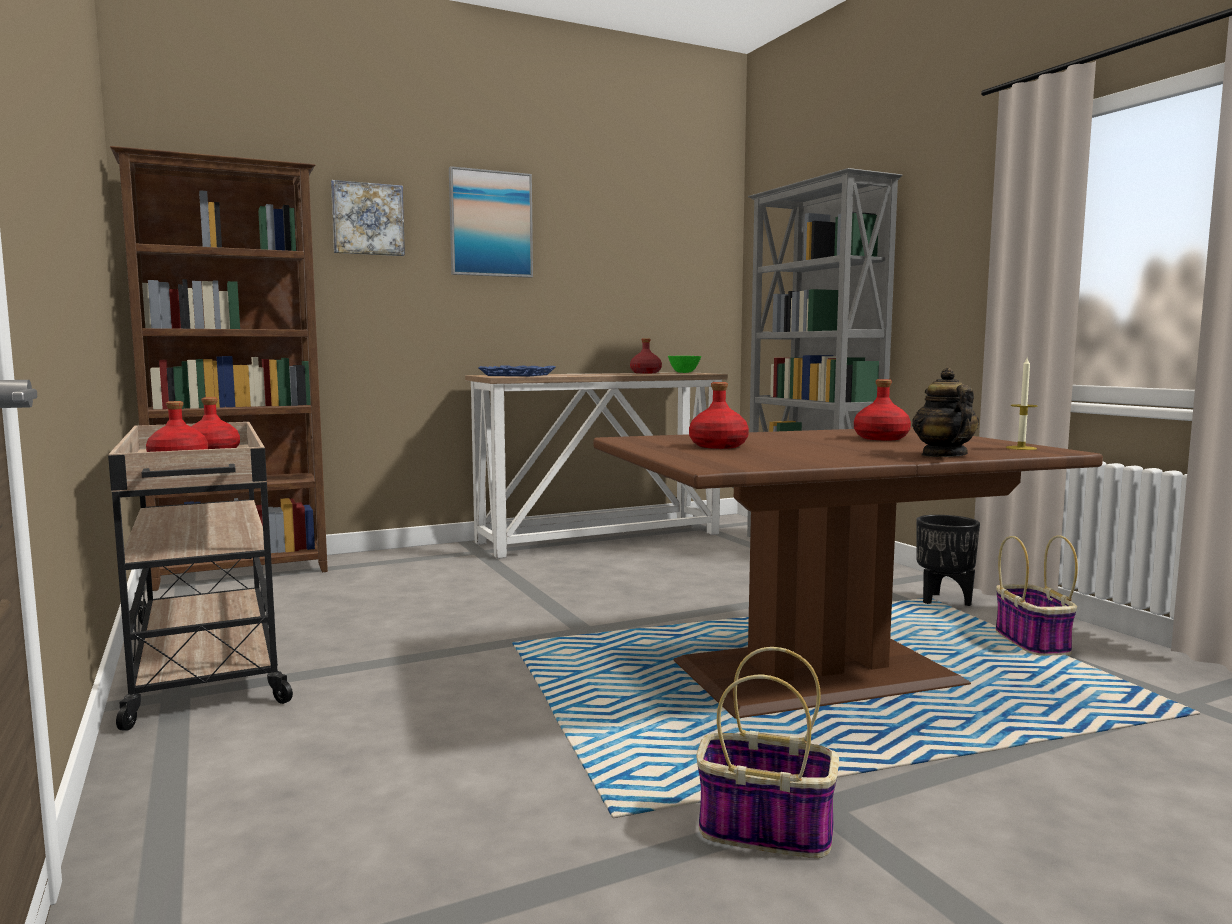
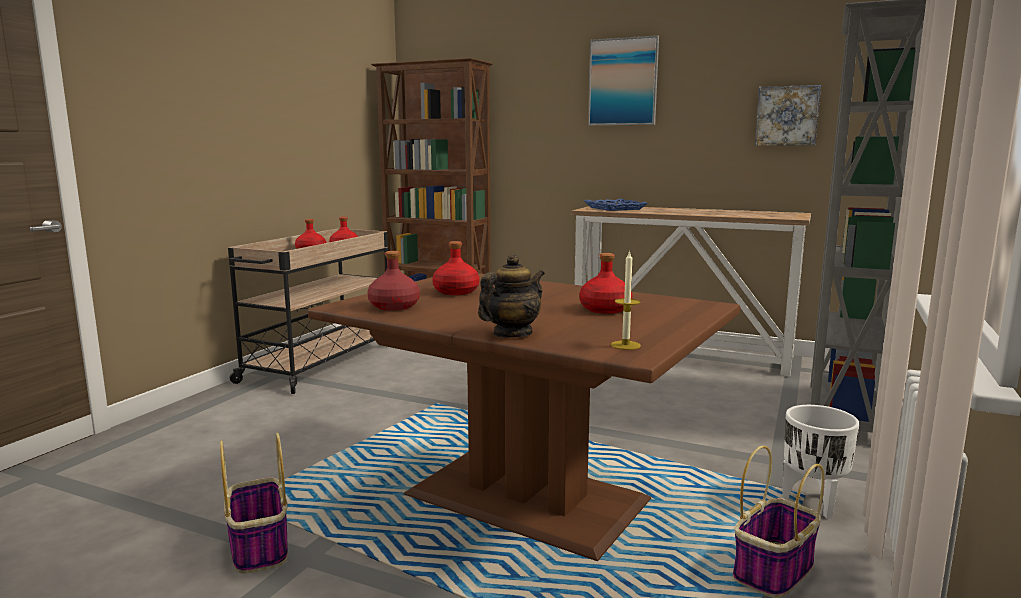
camera: 50 degrees right, 5 degrees up
(367, 219) = (532, 88): picture -> picture (787, 116)
(646, 373) = (747, 212): red bottle -> red bottle (394, 306)
(684, 372) = (785, 214): green bowl -> none
(942, 601) = (812, 503): black planter -> white planter

